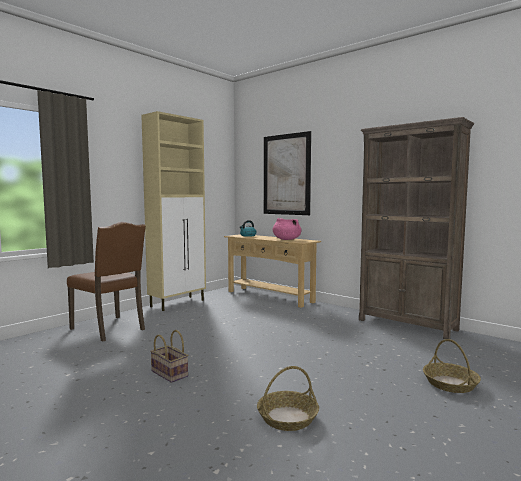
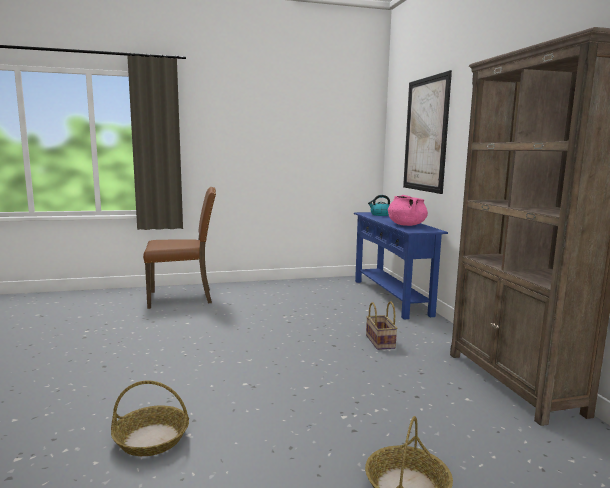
camera: 35 degrees right, 5 degrees up
(110, 329) = (182, 297): brown chair -> brown chair turned 90 degrees counterclockwise
(170, 374) = (148, 355): basket -> basket (381, 342)
(178, 303) = (281, 284): beige cabinet -> none
(270, 296) = (391, 297): beige console table -> blue console table

